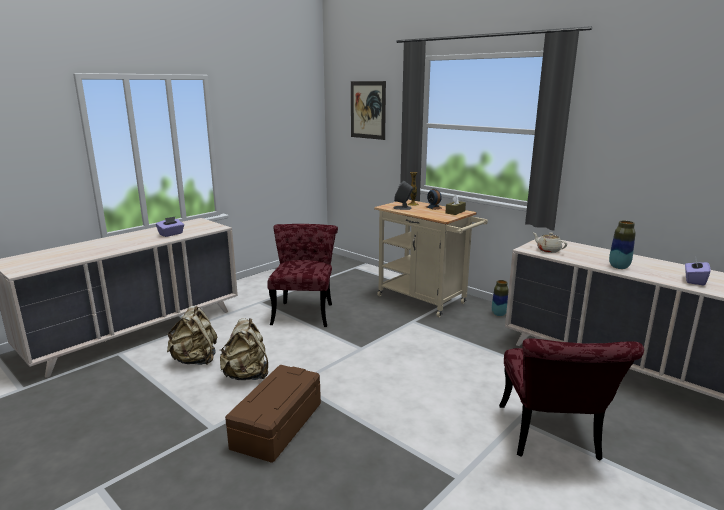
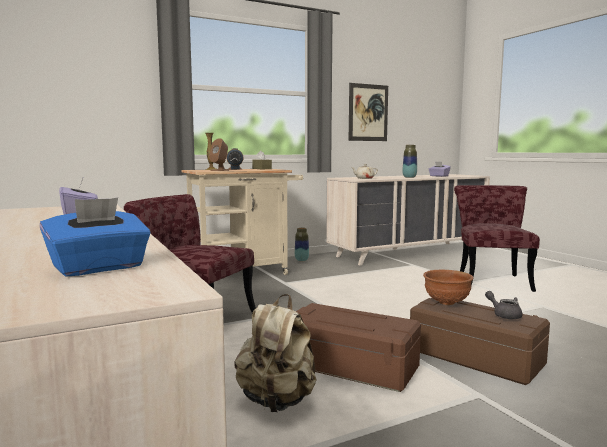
camera: 70 degrees left, 10 degrees down
(52, 260) = (99, 268): none -> blue tissue box
(247, 375) = (352, 365): beige backpack -> brown storage box
(268, 403) = (504, 315): none -> grey teapot
(293, 376) = (446, 302): none -> brown bowl
(368, 110) = (85, 64): picture -> picture (368, 112)
(402, 208) = (220, 170): grey speaker -> brown speaker
(551, 439) = (491, 279): red chair -> red chair turned 105 degrees counterclockwise

